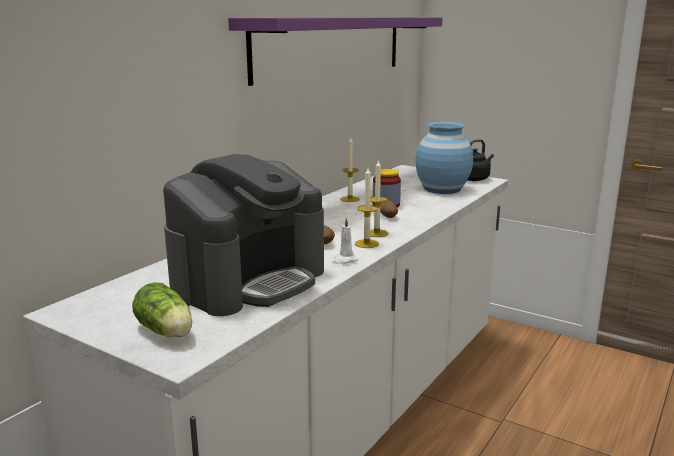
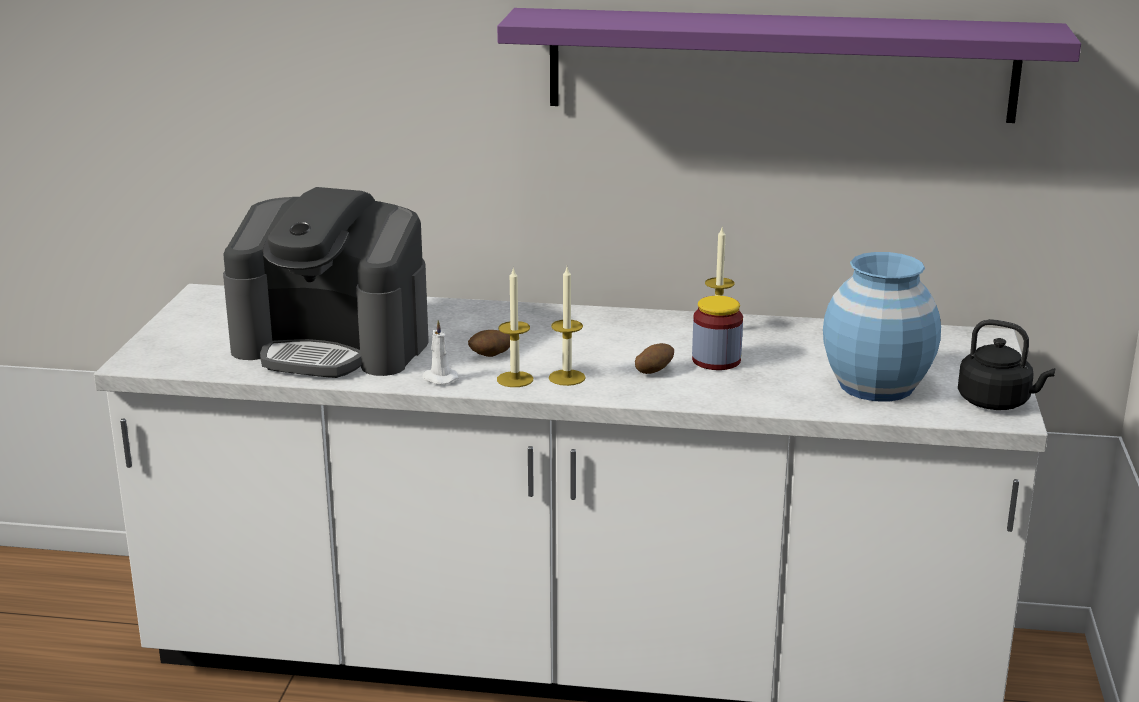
camera: 65 degrees right, 5 degrees up
(167, 332) = (183, 343): lettuce -> none

